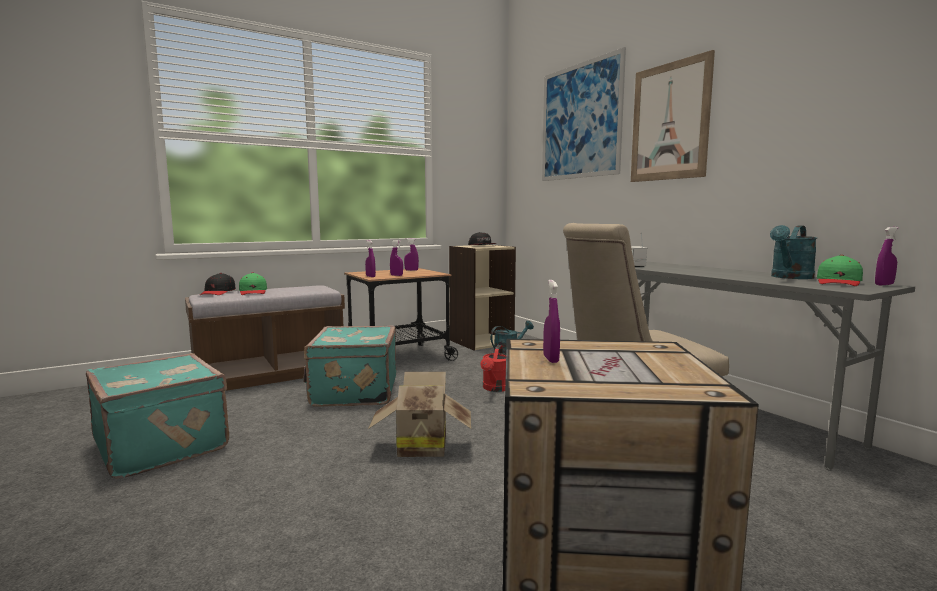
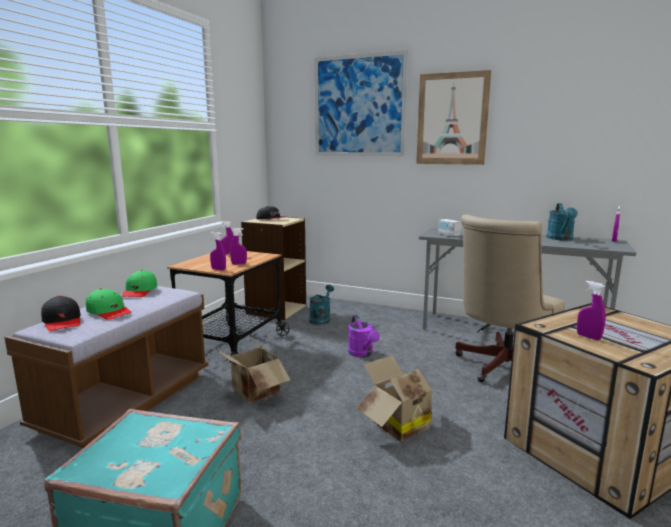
camera: 35 degrees left, 5 degrees up
(353, 392) = (253, 393): turquoise suitcase -> cardboard box
(495, 389) = (362, 354): red watering can -> purple watering can
(838, 282) = (593, 241): green cap -> green cap (140, 291)

